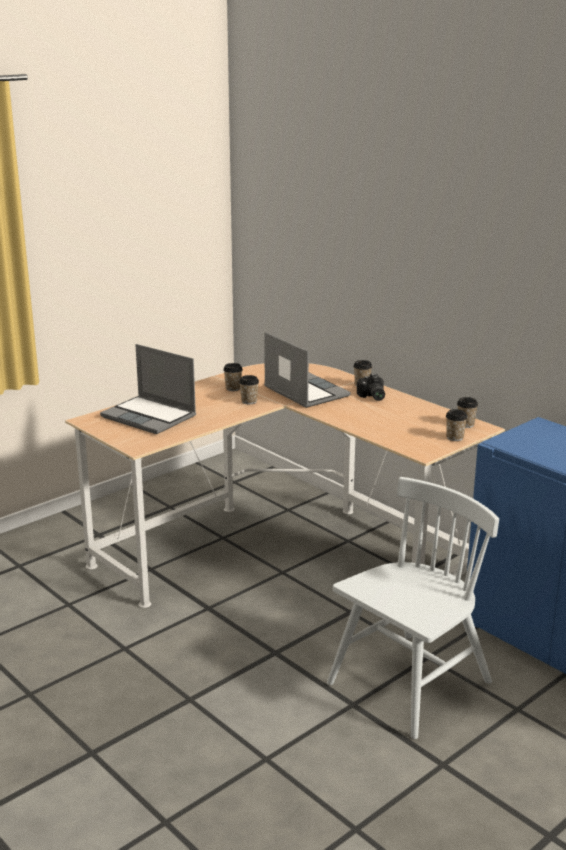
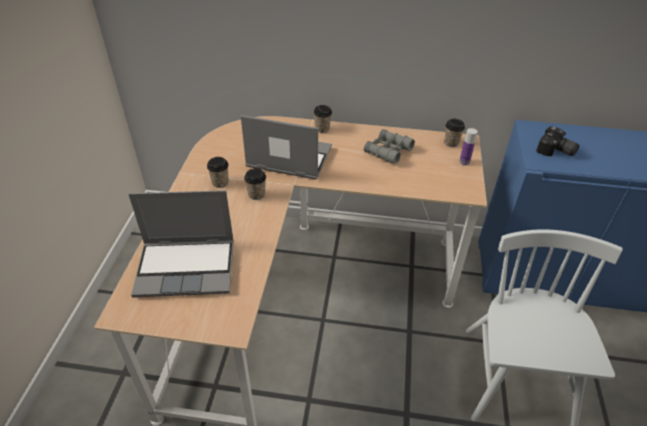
camera: 40 degrees left, 20 degrees up
(371, 397) = (347, 140): camera -> camera (555, 152)
(396, 412) = (388, 151): none -> grey binoculars
(455, 437) = (464, 162): cup -> bottle

